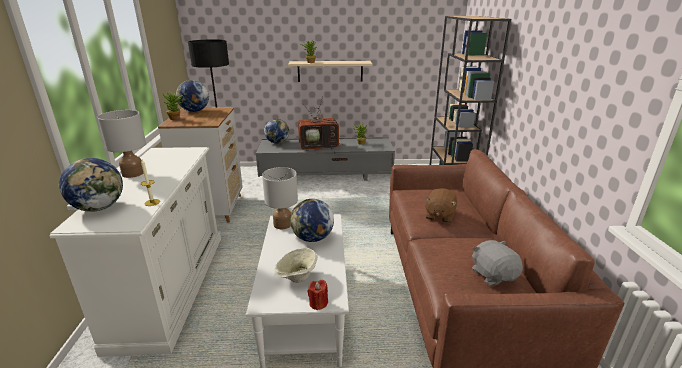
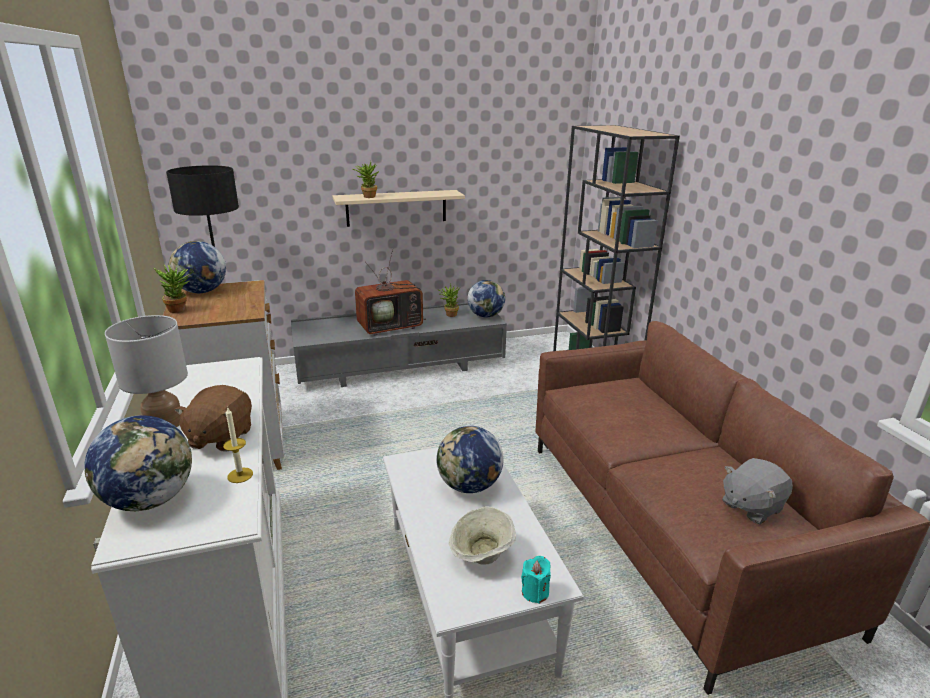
camera: 15 degrees left, 0 degrees up
(277, 142) = (320, 325): globe -> globe (485, 316)
(282, 224) = (411, 469): grey table lamp -> none
(318, 303) = (535, 592): red candle -> turquoise candle
(439, 216) = (635, 425): brown plush toy -> brown plush toy (220, 438)
(493, 275) = (751, 506): grey plush toy -> grey plush toy turned 90 degrees counterclockwise

